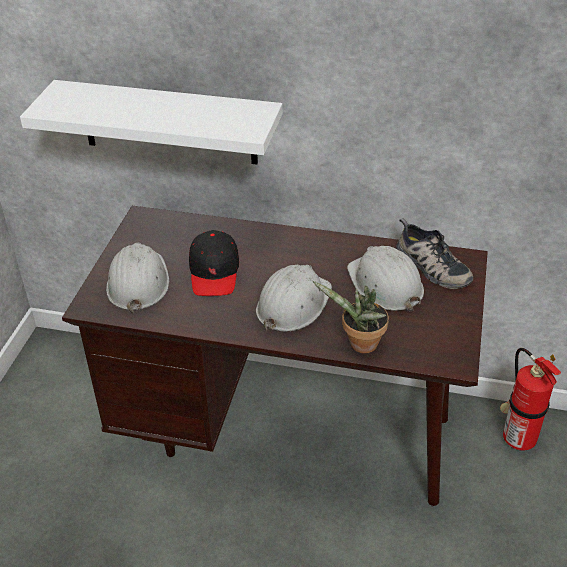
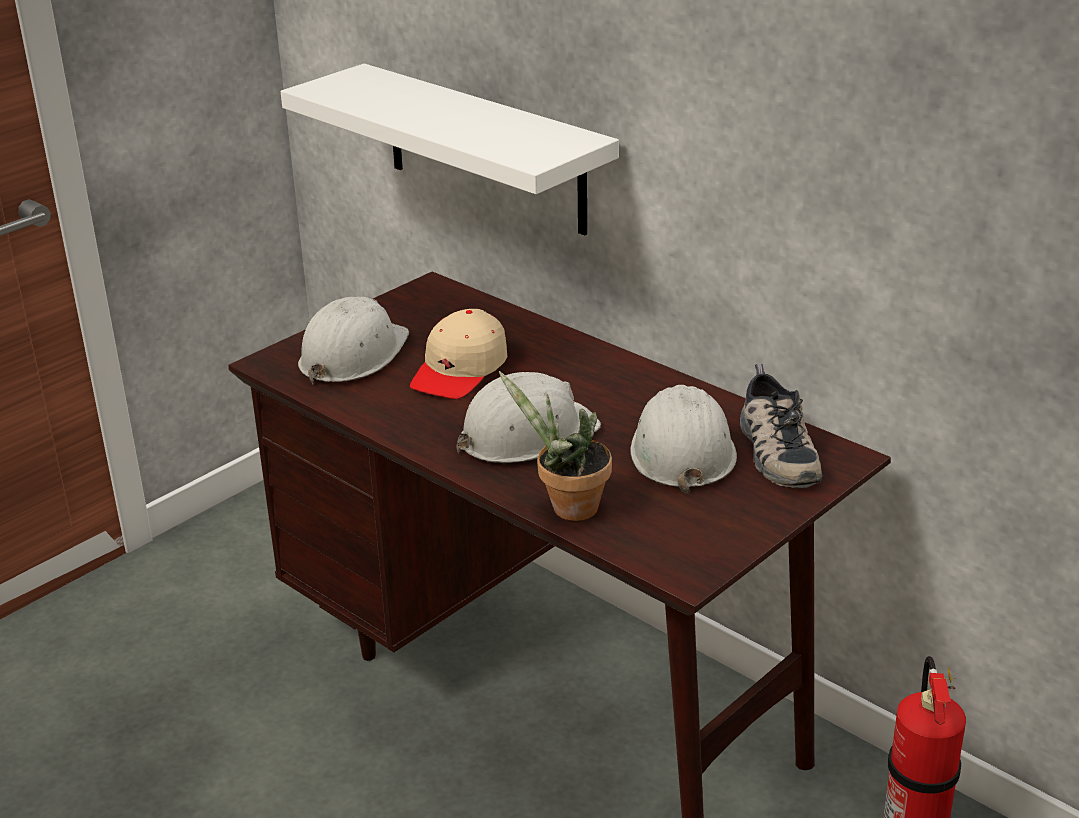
camera: 30 degrees right, 10 degrees down
(214, 272) = (460, 370): black cap -> beige cap

